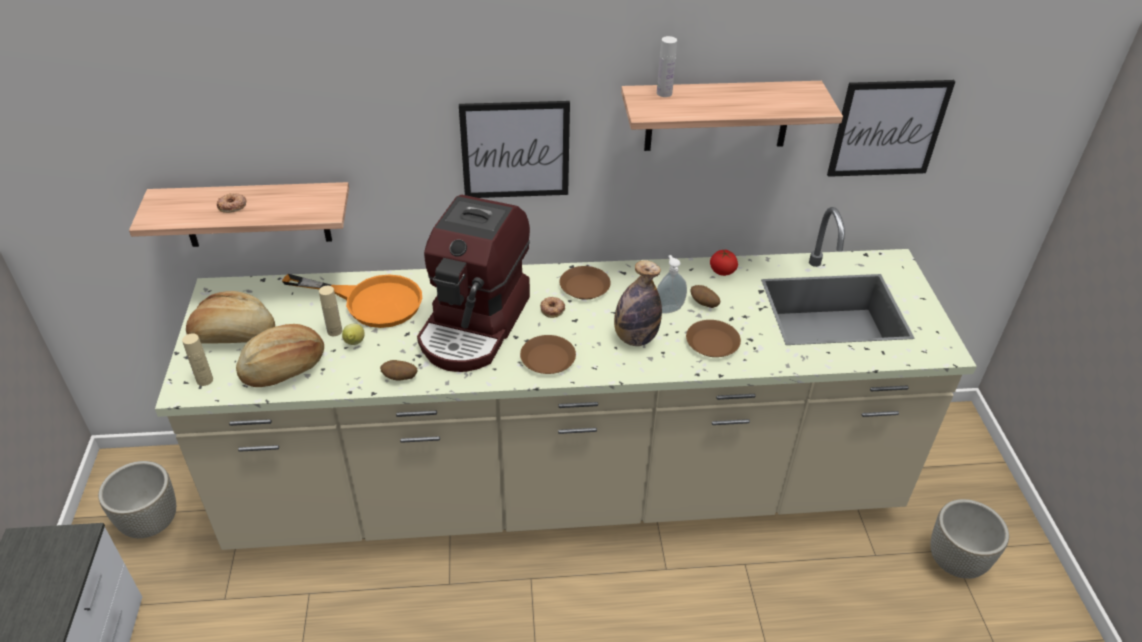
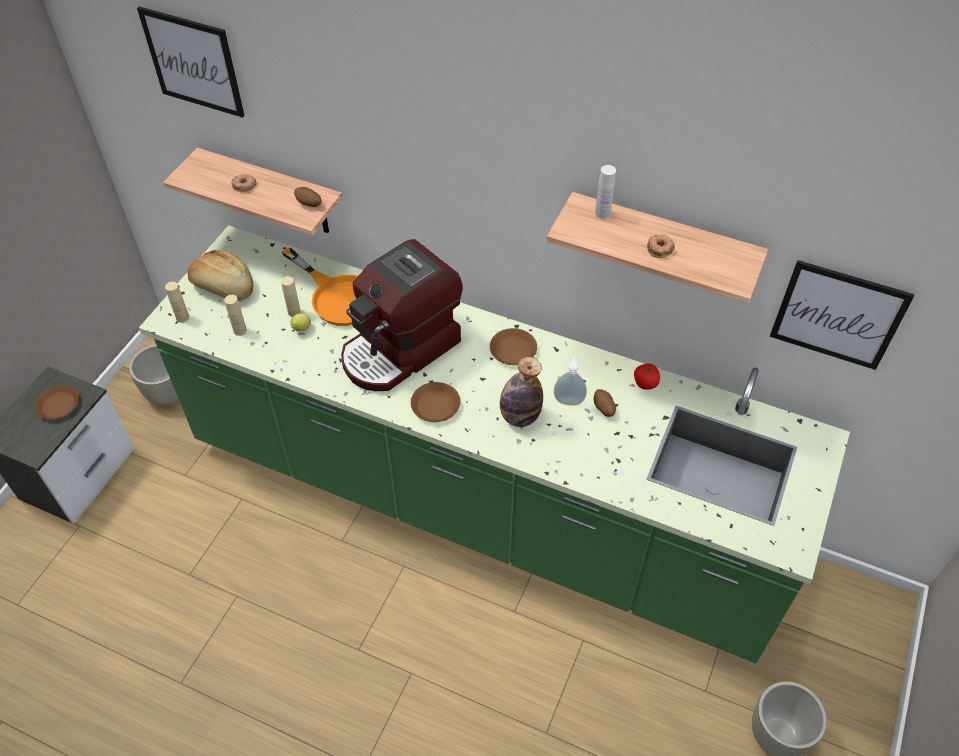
camera: 30 degrees right, 10 degrees up
(284, 368) = (240, 330): bread -> beige bottle
(400, 378) = (314, 374): potato -> potato (309, 204)
(515, 150) = (477, 213): picture -> picture (193, 62)
(552, 309) = (471, 360): donut -> donut (660, 248)
(567, 488) = (479, 504): beige counter -> green counter
(712, 343) = (582, 449): brown plate -> brown plate (58, 405)

